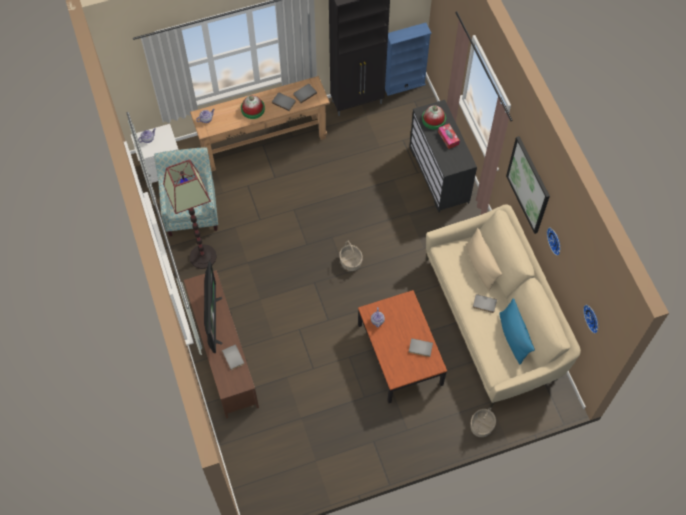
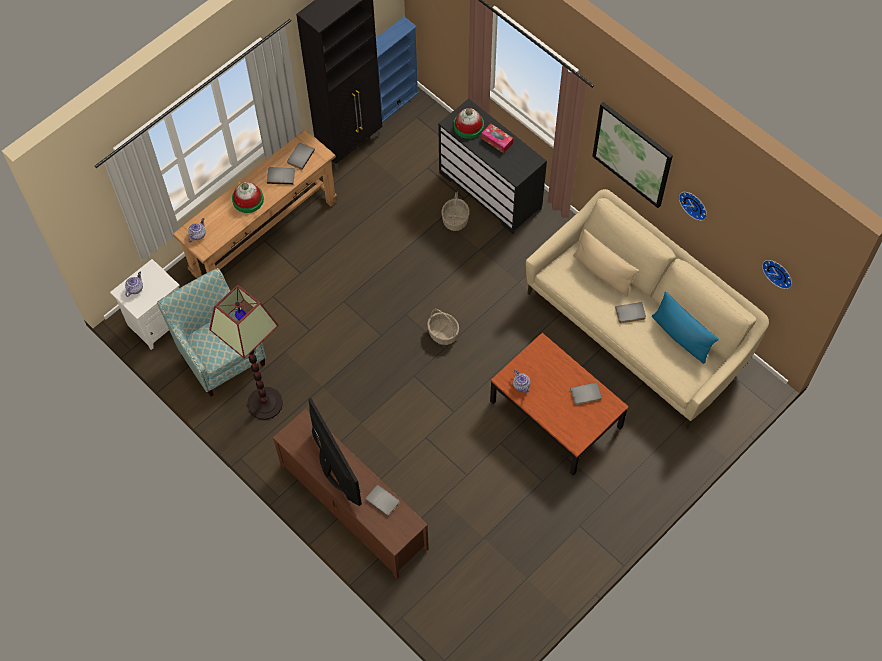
camera: 25 degrees left, 0 degrees up
(481, 425) = (688, 453): basket -> basket (455, 220)

